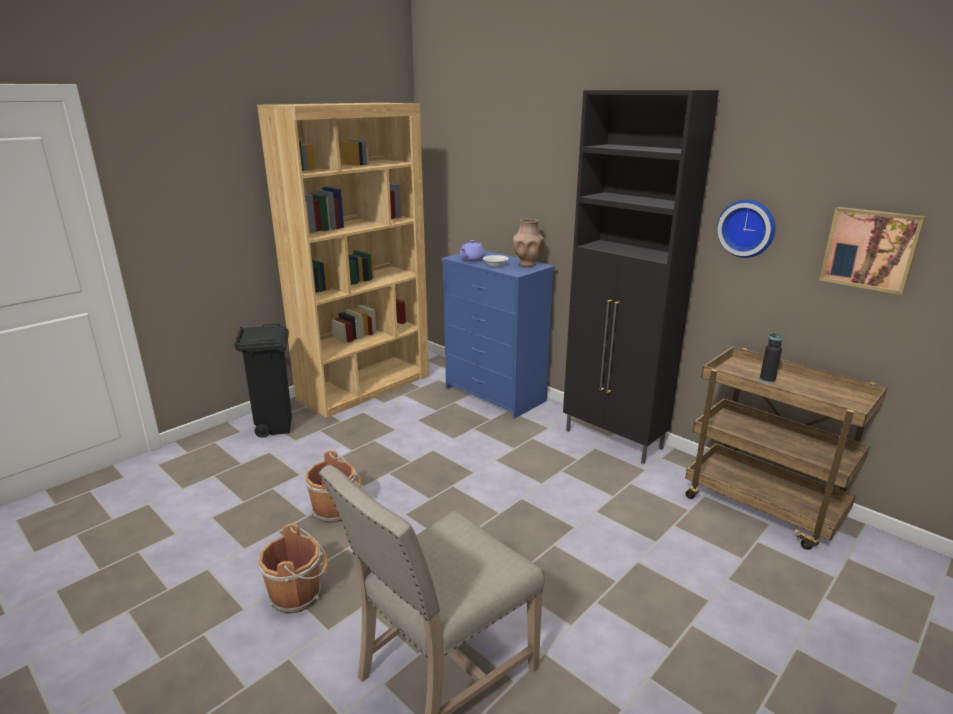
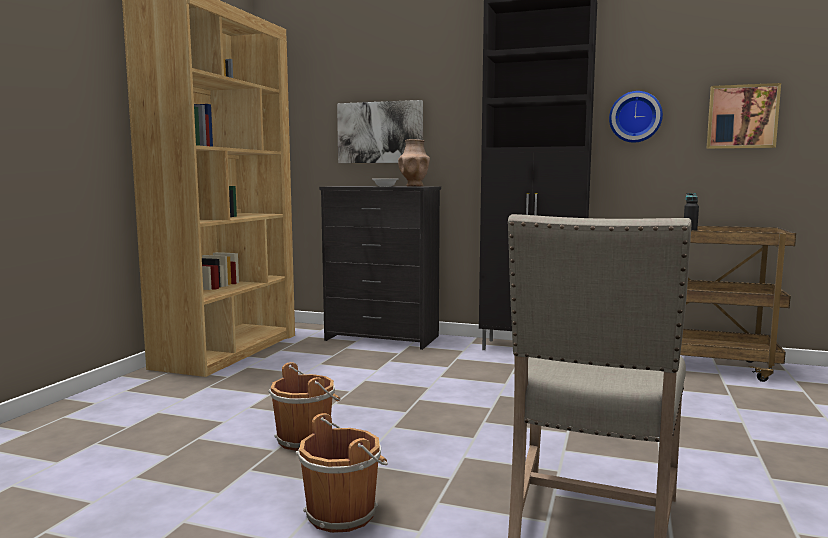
camera: 25 degrees left, 15 degrees down
(275, 426) = (142, 392): black trash can -> none
(471, 260) = (353, 186): purple teapot -> none
(495, 395) = (383, 338): blue dresser -> black dresser
(509, 202) = (380, 132): none -> picture

